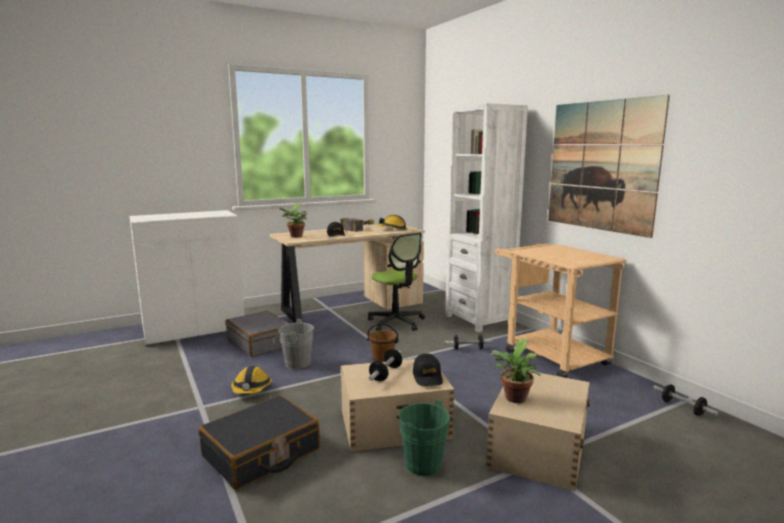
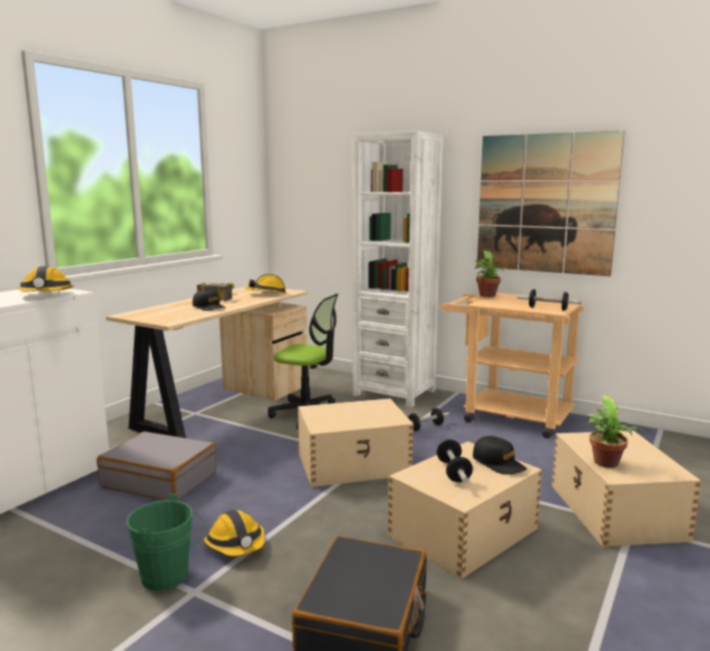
camera: 30 degrees left, 0 degrees up
(209, 215) = (46, 295): none -> hard hat
(294, 363) = (249, 495): grey bucket -> none
(295, 236) = (157, 316): potted plant -> potted plant (488, 296)
(383, 361) = (354, 464): brown bucket -> beige storage box
(427, 466) = (553, 565): green bucket -> green bucket (170, 577)
(682, 408) = (666, 440): dumbbell -> dumbbell (548, 309)

